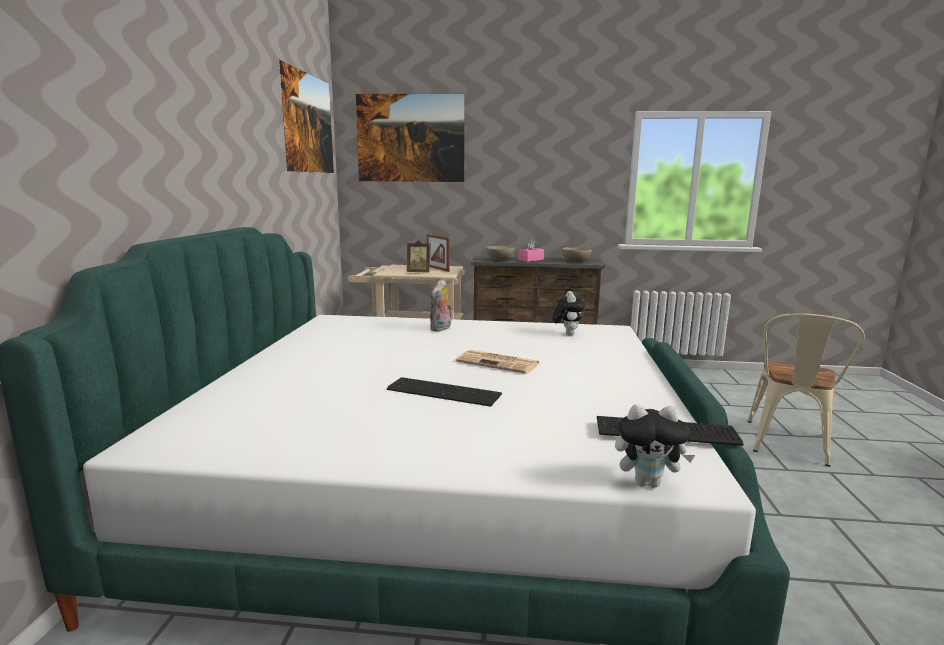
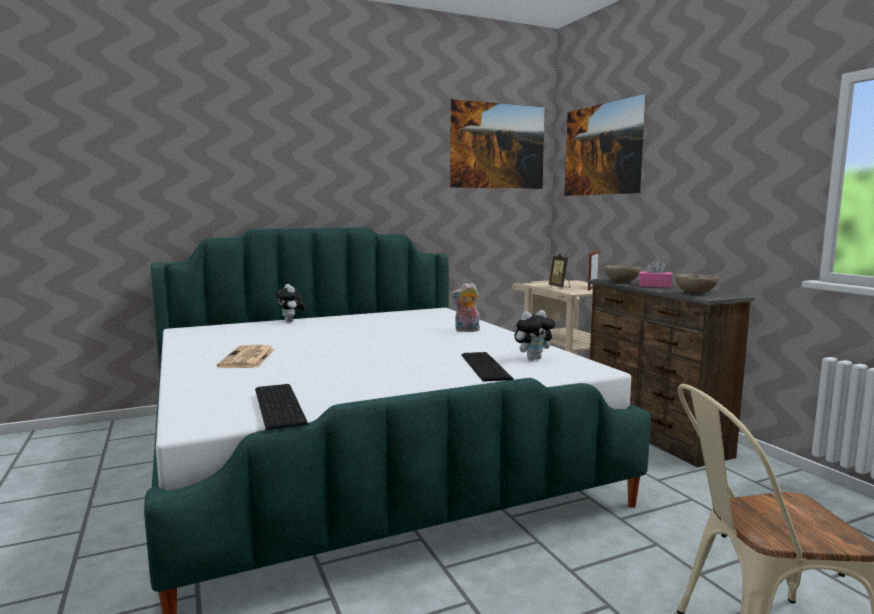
camera: 60 degrees right, 5 degrees down
(443, 391) = (314, 352): keyboard -> keyboard (486, 366)
(499, 363) = (400, 354): newspaper -> newspaper (248, 358)
(648, 482) = (184, 412): plush toy -> plush toy (291, 321)

